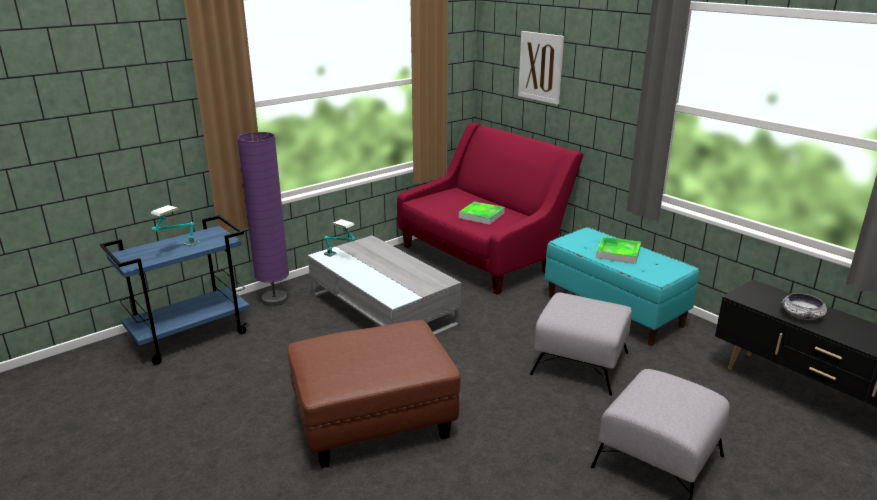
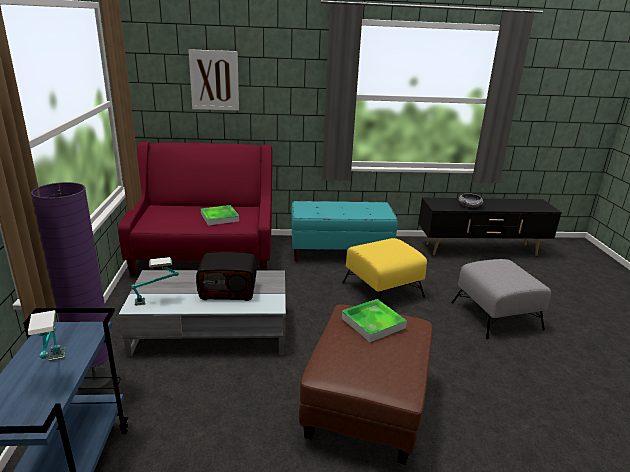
camera: 55 degrees left, 0 degrees up
(392, 274) = (228, 290): none -> radio
(580, 363) = (383, 290): grey ottoman -> yellow ottoman
(618, 253) = (341, 209): tray -> tray (373, 323)

